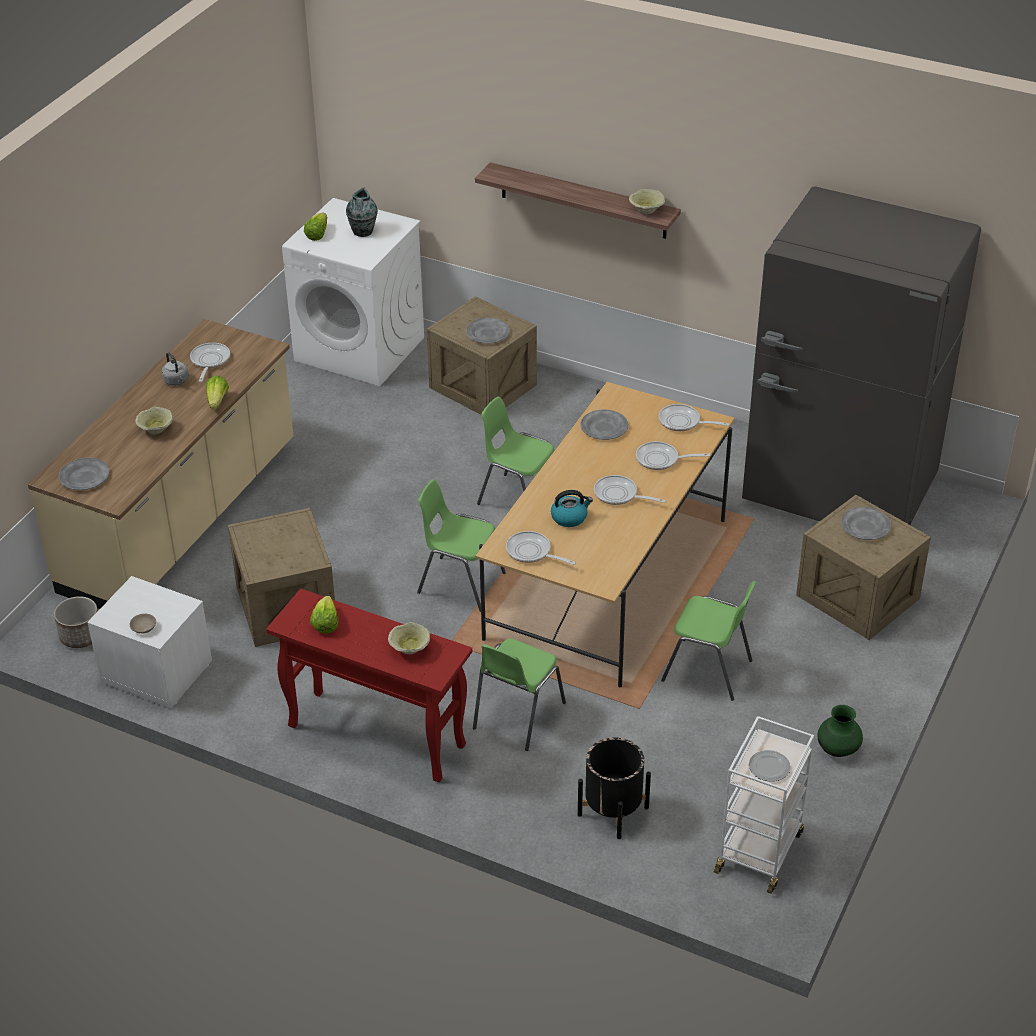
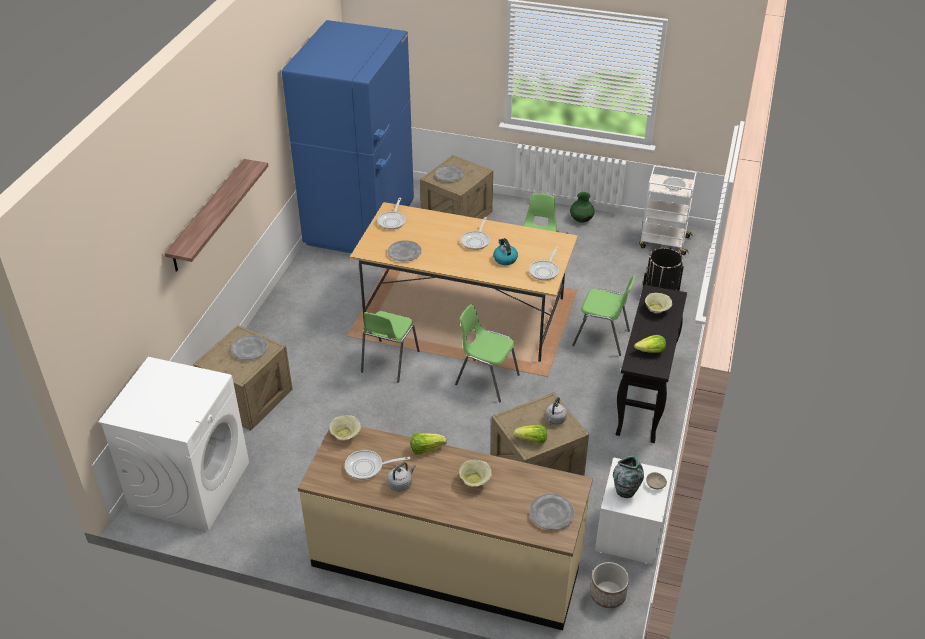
camera: 100 degrees left, 0 degrees up
(282, 559) = (555, 420): none -> grey kettle
(317, 234) = (167, 420): lettuce -> lettuce (532, 440)
(363, 232) = (166, 389): vase -> vase (626, 491)
(375, 736) = (644, 399): red console table -> black console table
(460, 583) = (486, 380): green chair -> green chair turned 105 degrees clockwise
(646, 211) = (247, 172): beige bowl -> beige bowl (346, 436)
(661, 459) = (435, 227): frying pan -> none
(839, 492) = (361, 224): grey fridge -> blue fridge

